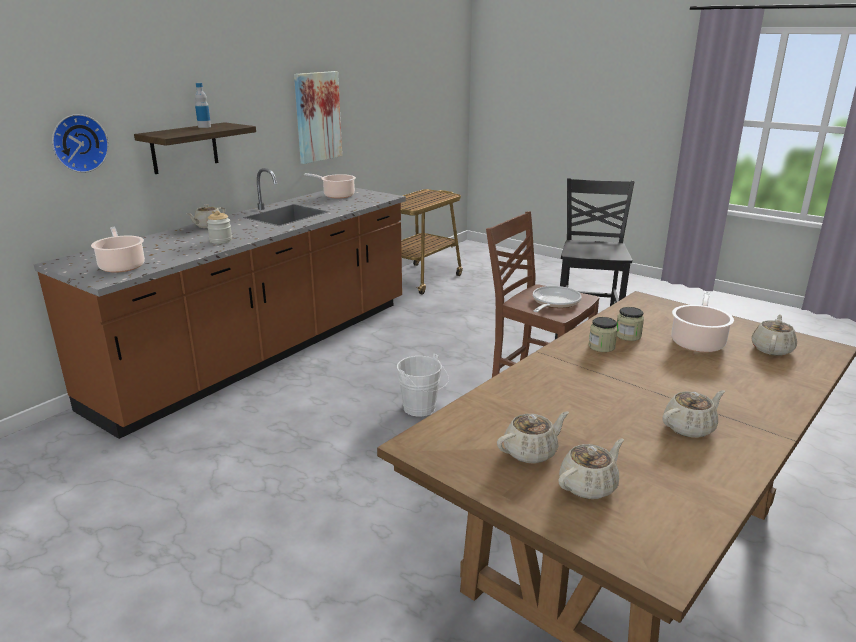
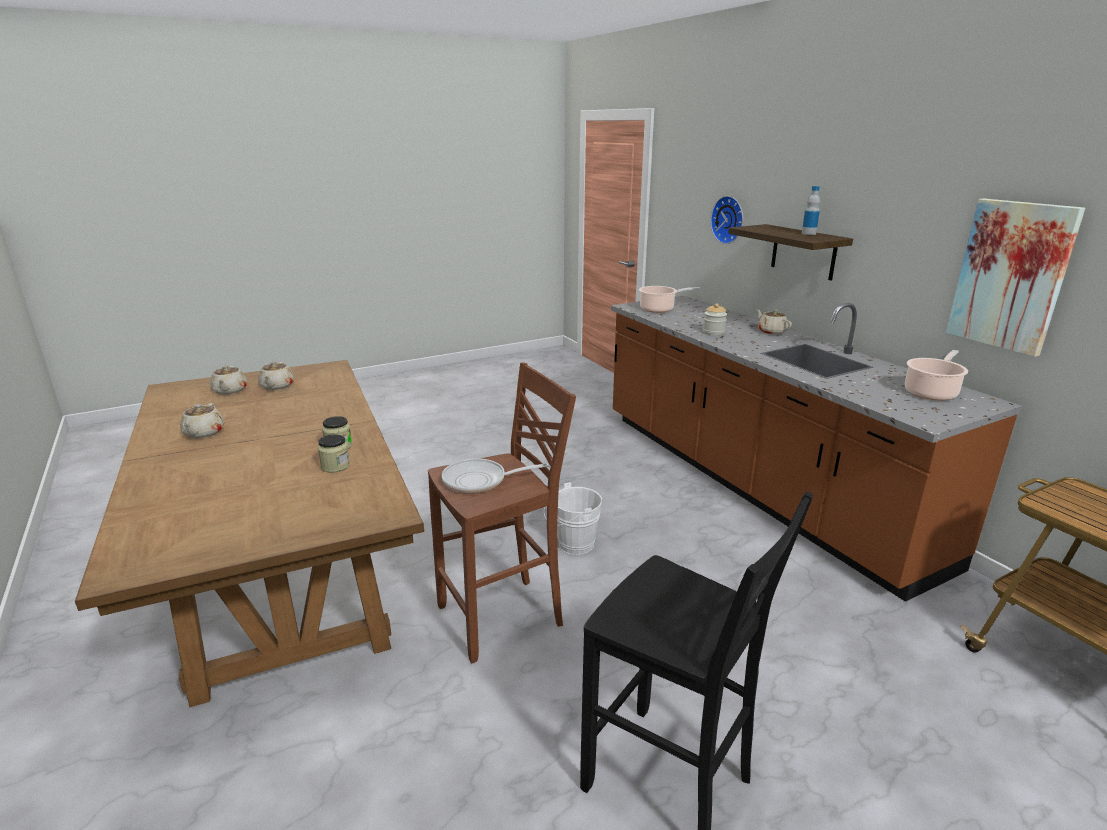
camera: 115 degrees right, 0 degrees up
(554, 303) = (480, 481): frying pan -> frying pan turned 120 degrees clockwise
(697, 342) = (268, 496): cooking pot -> none
(772, 349) = (185, 531): beige teapot -> none

